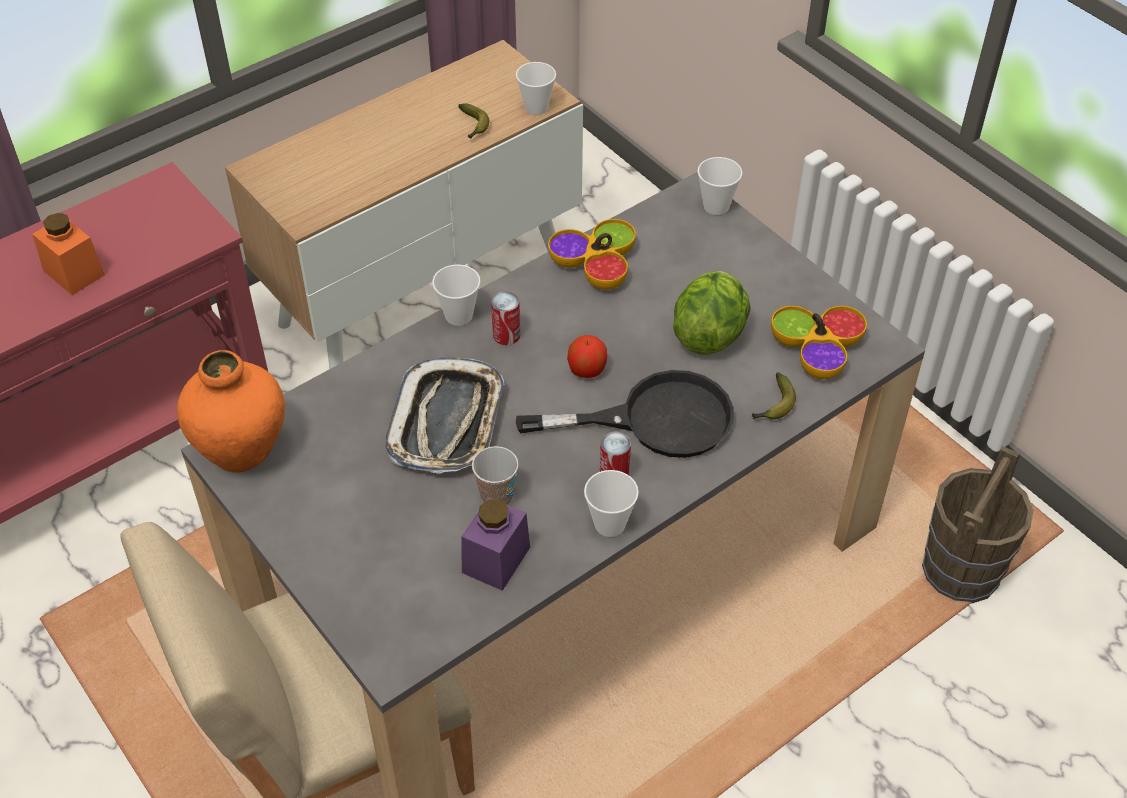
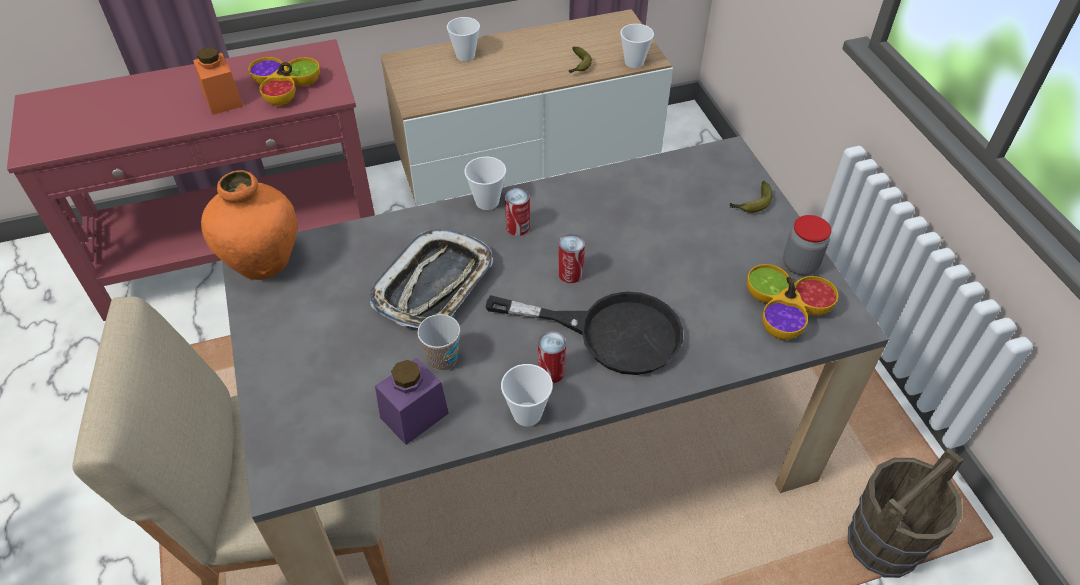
camera: 20 degrees right, 0 degrees up
(586, 370) = (570, 273): apple -> can
(596, 263) = (619, 188): bowl -> bowl (285, 87)
(709, 333) = (691, 271): lettuce -> none
(716, 206) = (743, 167): cup -> cup (465, 55)
(773, 405) = (723, 350): banana -> banana (751, 204)
(814, 298) = (800, 265): none -> jar

